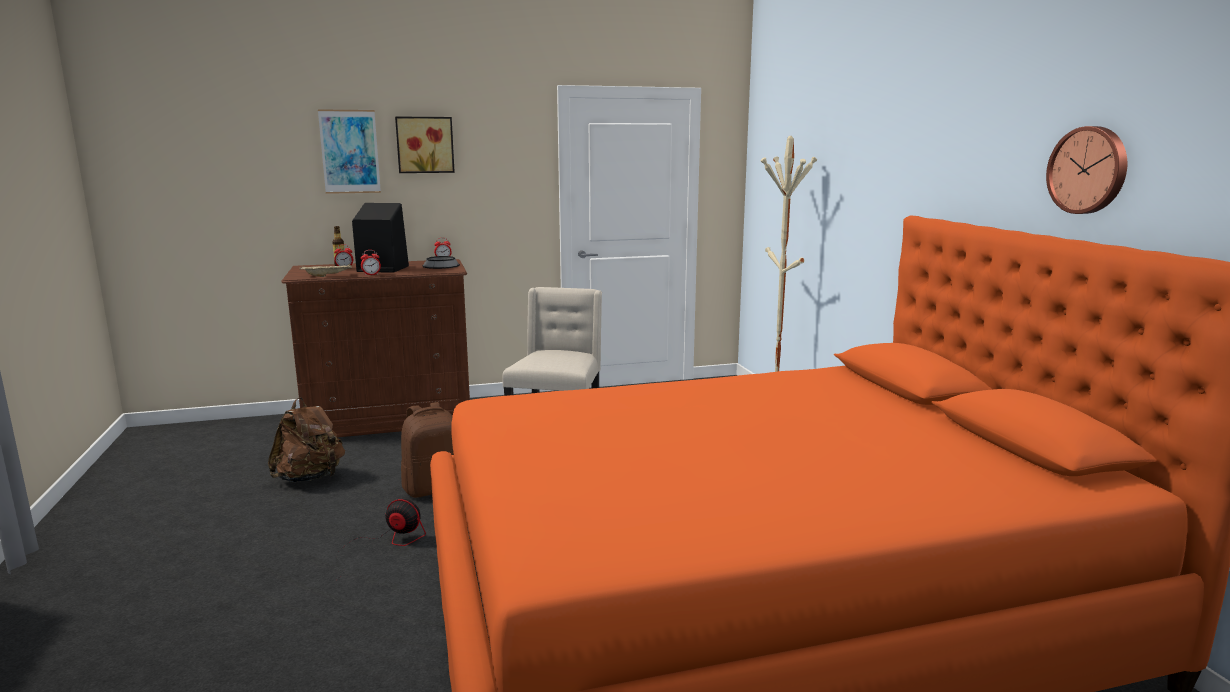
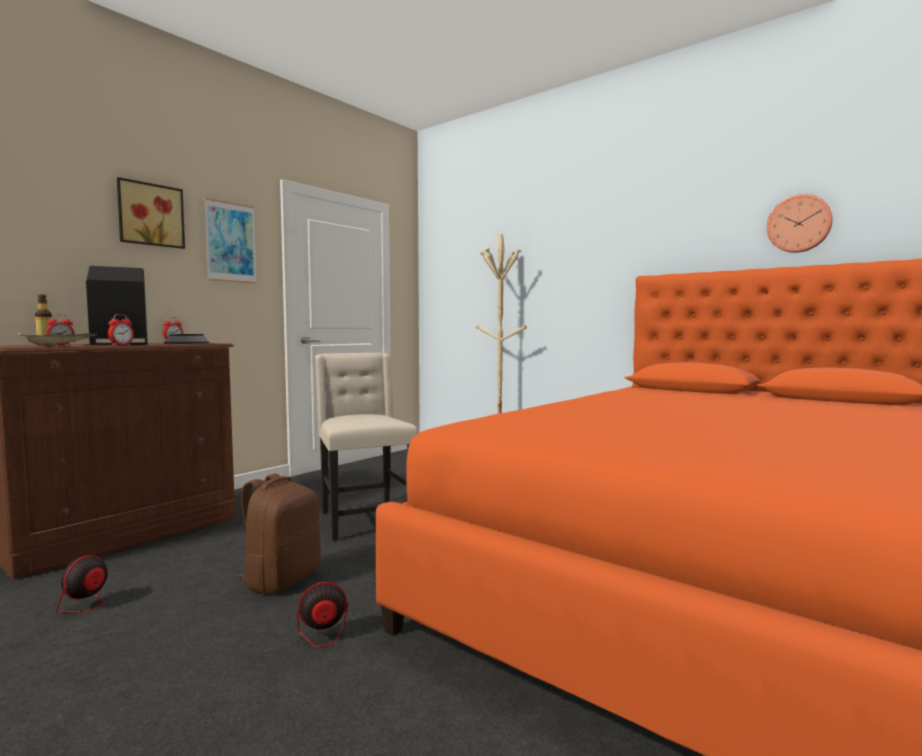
camera: 35 degrees left, 10 degrees down
(310, 478) = (84, 616): brown backpack -> fan
(350, 151) = (55, 209): picture -> picture (230, 242)

